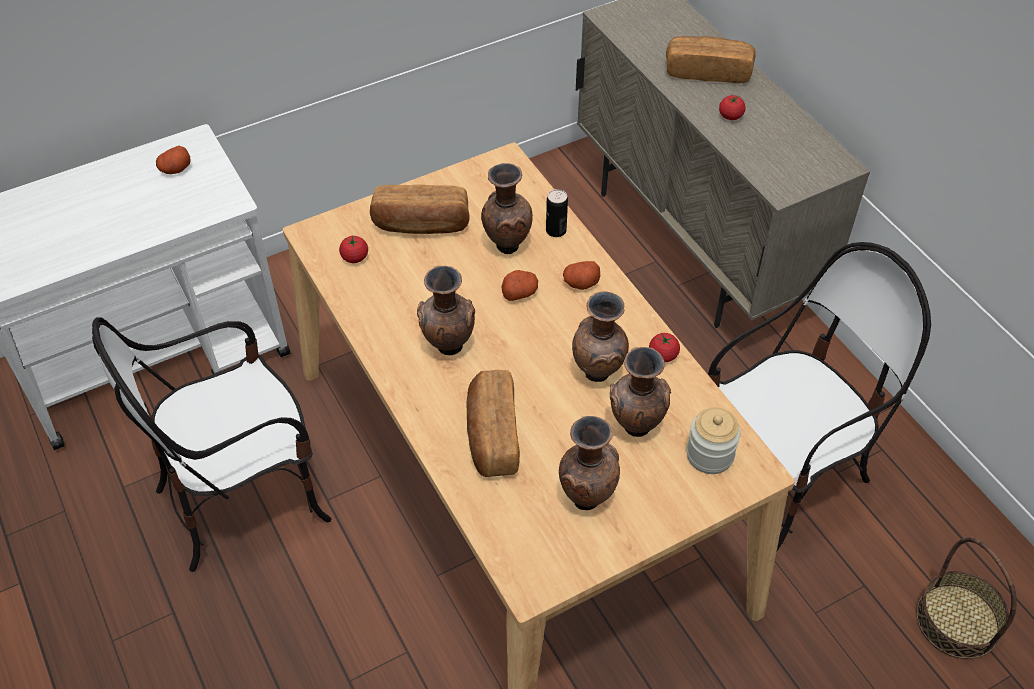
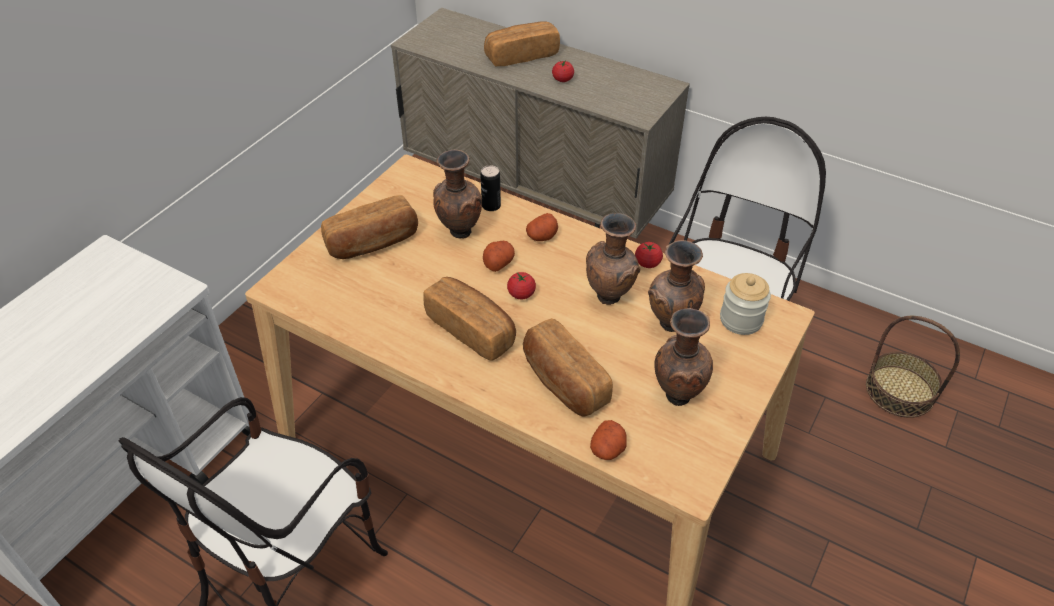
camera: 30 degrees left, 5 degrees down
(175, 169) = (98, 283): potato -> potato (608, 449)
(355, 257) = (332, 291): tomato -> tomato (521, 294)
(448, 348) = (472, 329): brown vase -> bread

